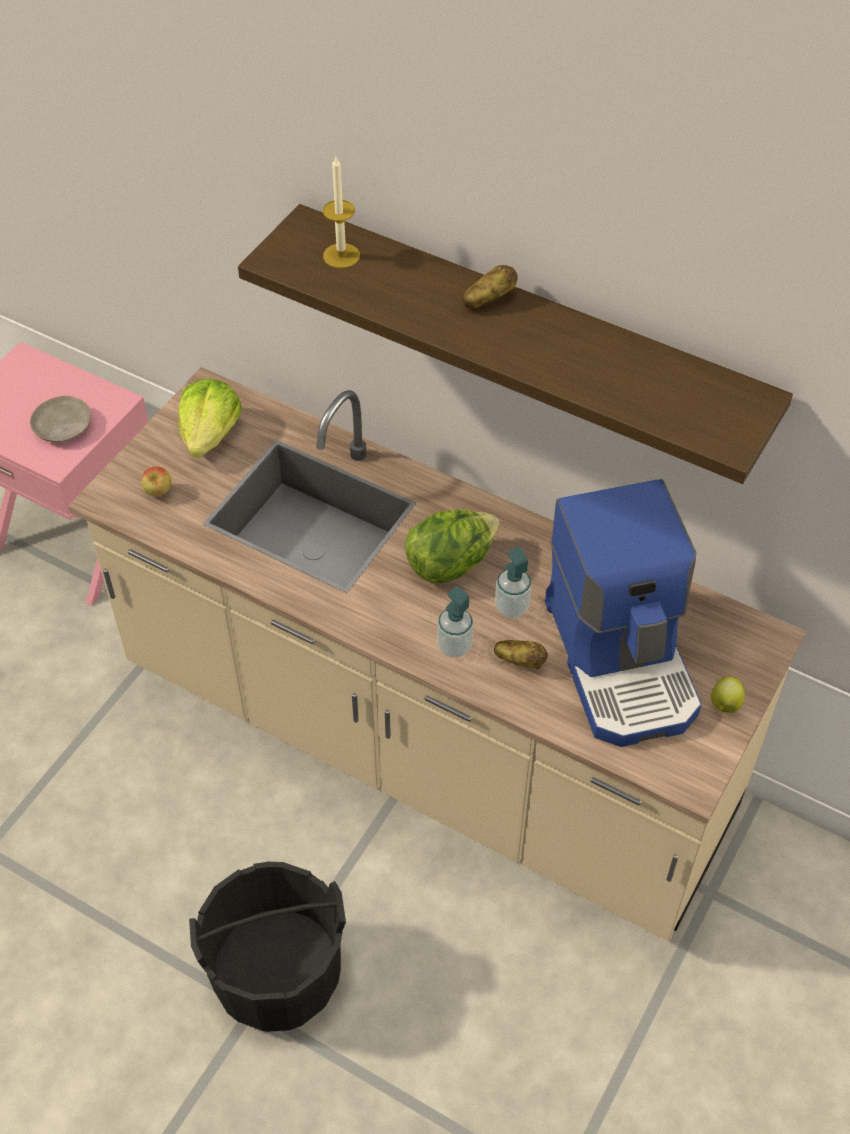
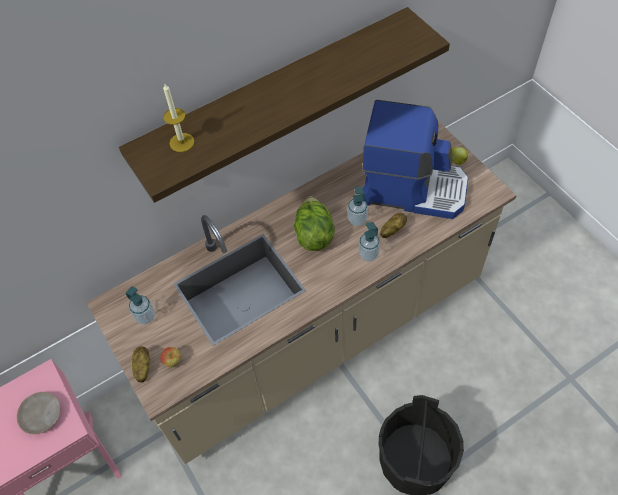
camera: 60 degrees left, 5 degrees up
(210, 434) = (145, 316): lettuce -> soap dispenser
(488, 299) = (266, 91): potato -> potato (142, 368)

